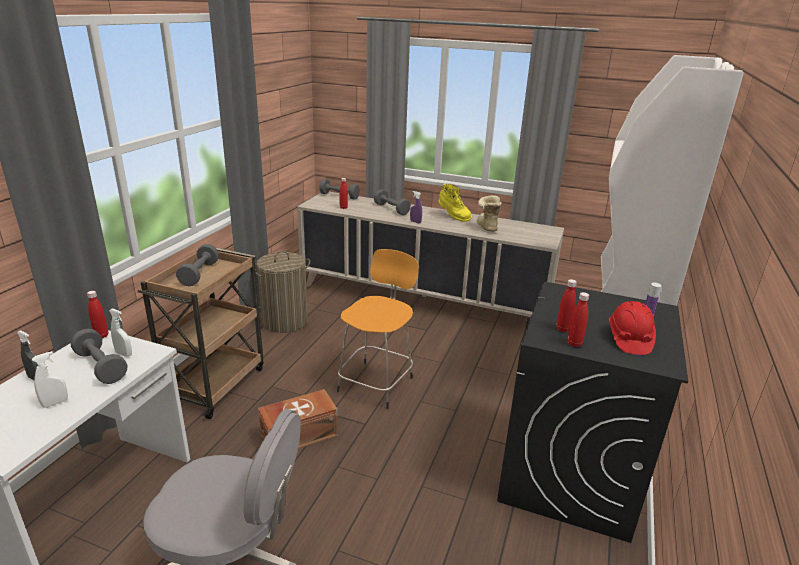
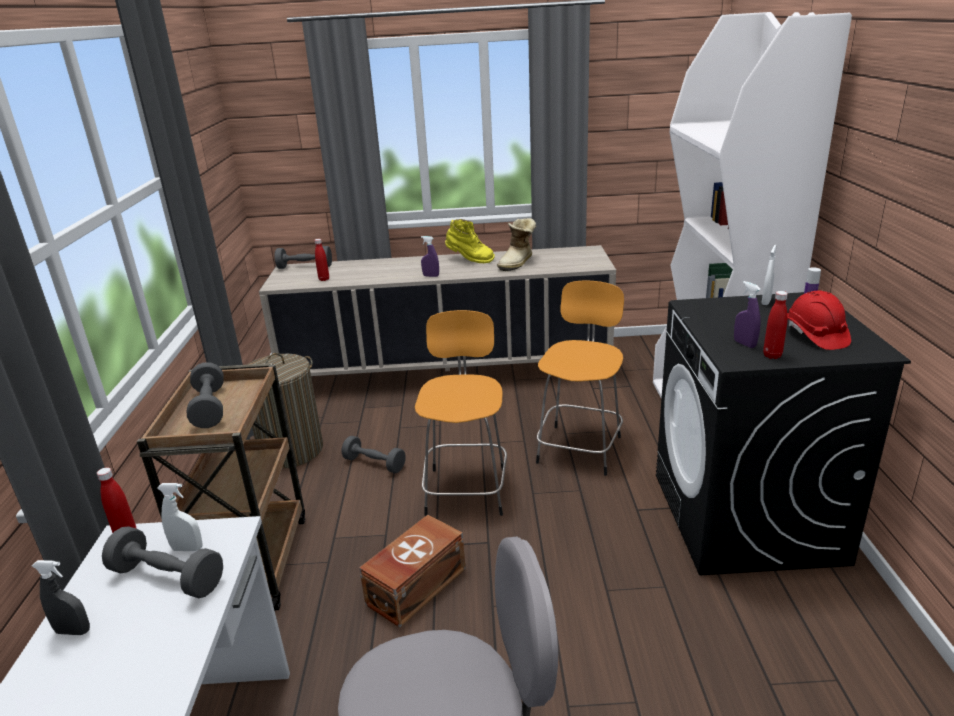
camera: 20 degrees left, 0 degrees up
(55, 403) = (141, 655): white spray bottle -> white spray bottle (766, 301)
(391, 209) = (387, 268): grey dumbbell -> grey dumbbell (374, 464)
(479, 380) = (580, 448): none -> orange stool
(486, 227) = (518, 263): boot -> boot turned 120 degrees counterclockwise
(563, 329) = (744, 344): red bottle -> purple spray bottle

